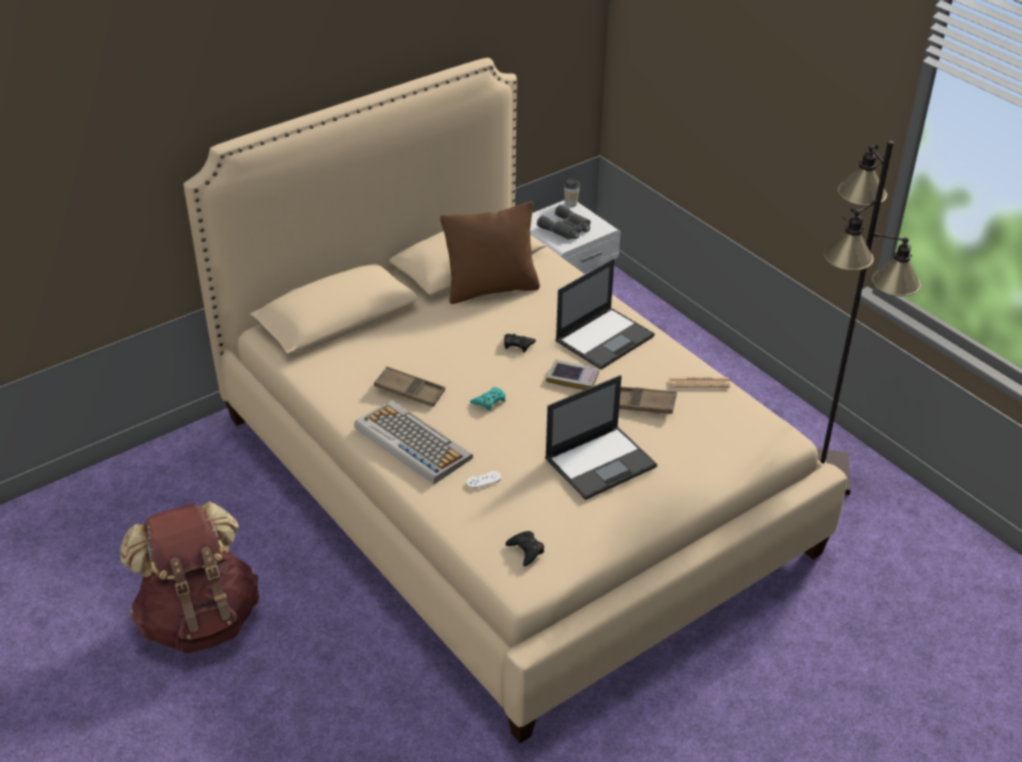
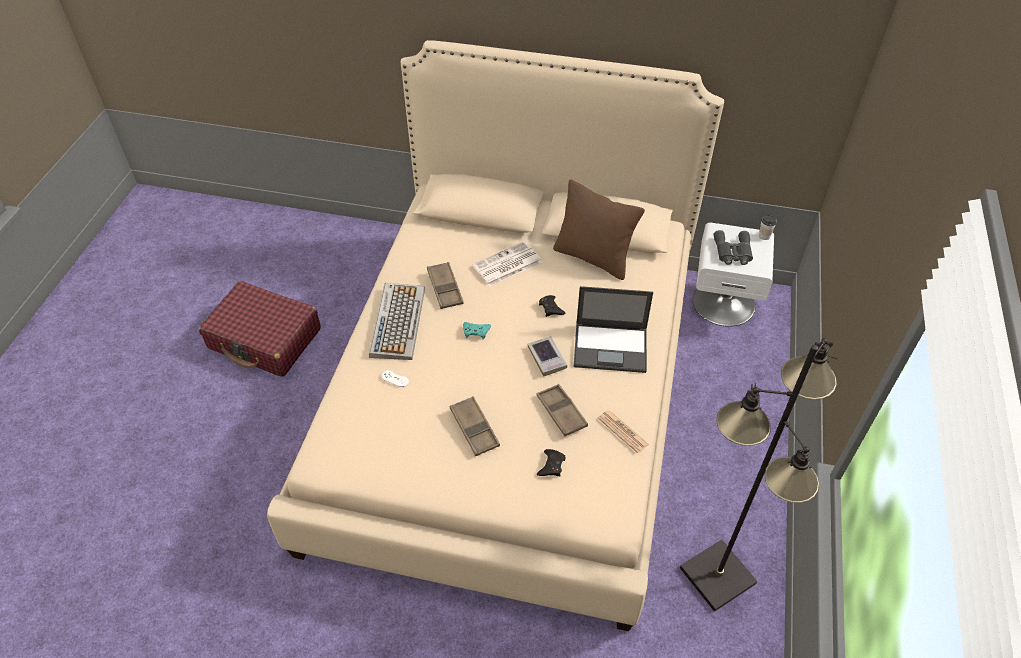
camera: 50 degrees right, 10 degrees up
(199, 619) = (265, 339): brown backpack -> red suitcase
(431, 340) = (506, 265): none -> newspaper
(526, 550) = (347, 444): black game controller -> black game controller (551, 465)
(601, 462) = (474, 429): laptop -> brown tray

